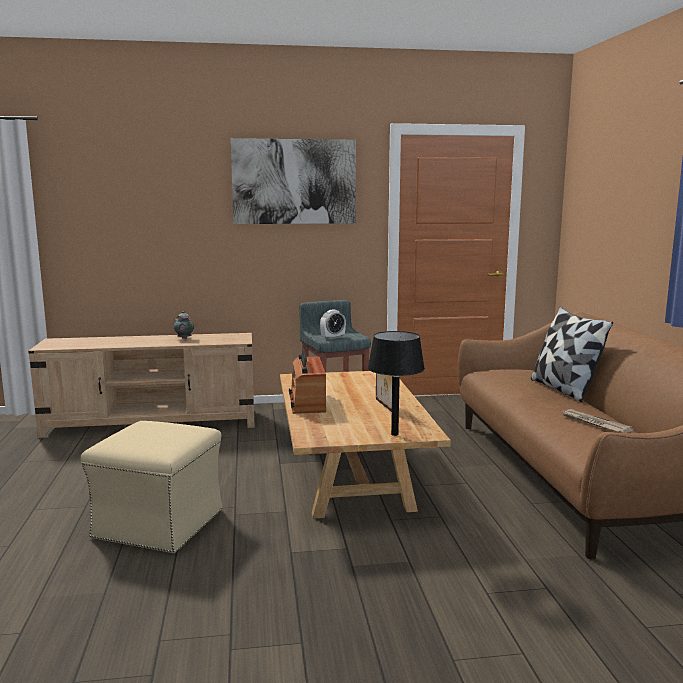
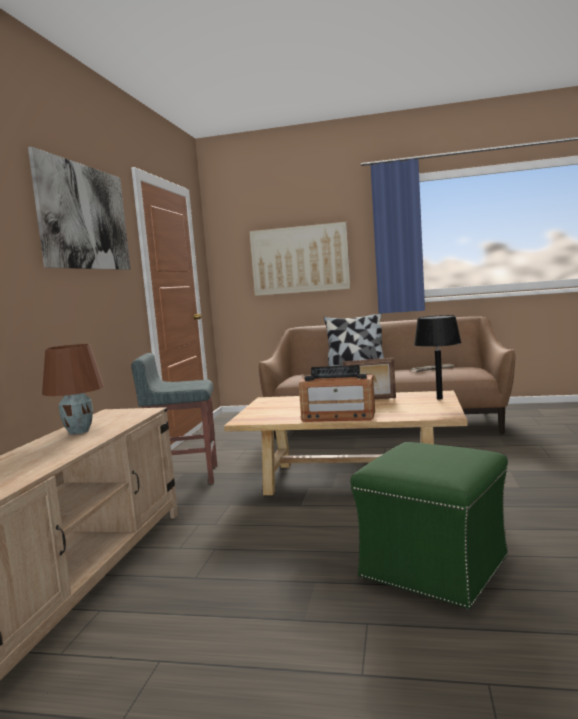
camera: 70 degrees left, 5 degrees down
(160, 524) = (435, 566): beige ottoman -> green ottoman
(184, 338) = (79, 431): teapot -> brown table lamp
(333, 337) = (193, 385): alarm clock -> none
(623, 221) = (299, 259): none -> picture

